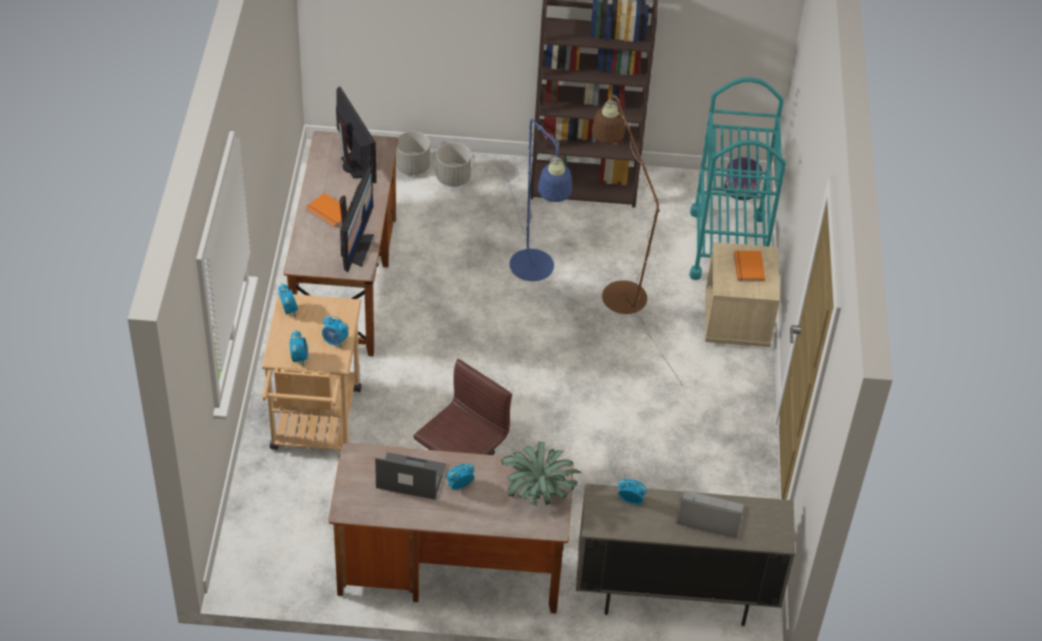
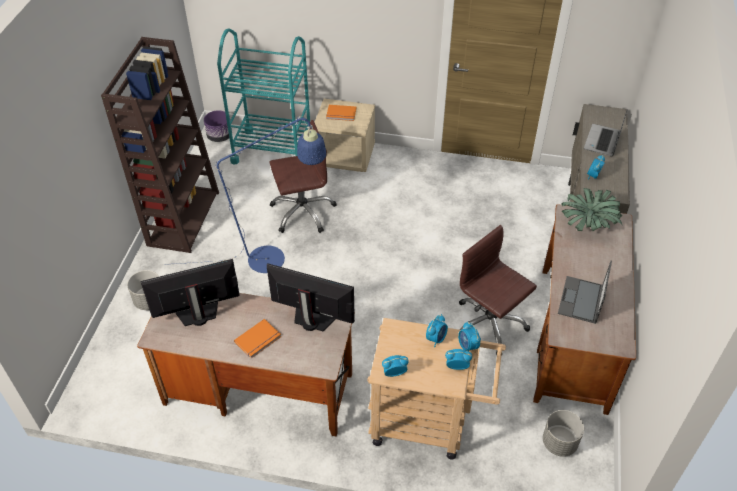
camera: 80 degrees left, 0 degrees up
(412, 167) = (124, 329): grey planter -> grey planter (559, 443)
(459, 485) = (586, 270): alarm clock -> alarm clock (467, 346)
(618, 289) = (302, 212): brown floor lamp -> brown office chair

